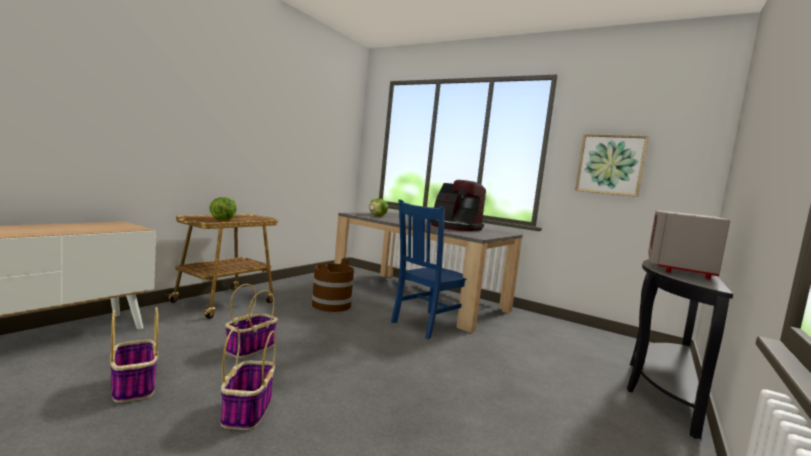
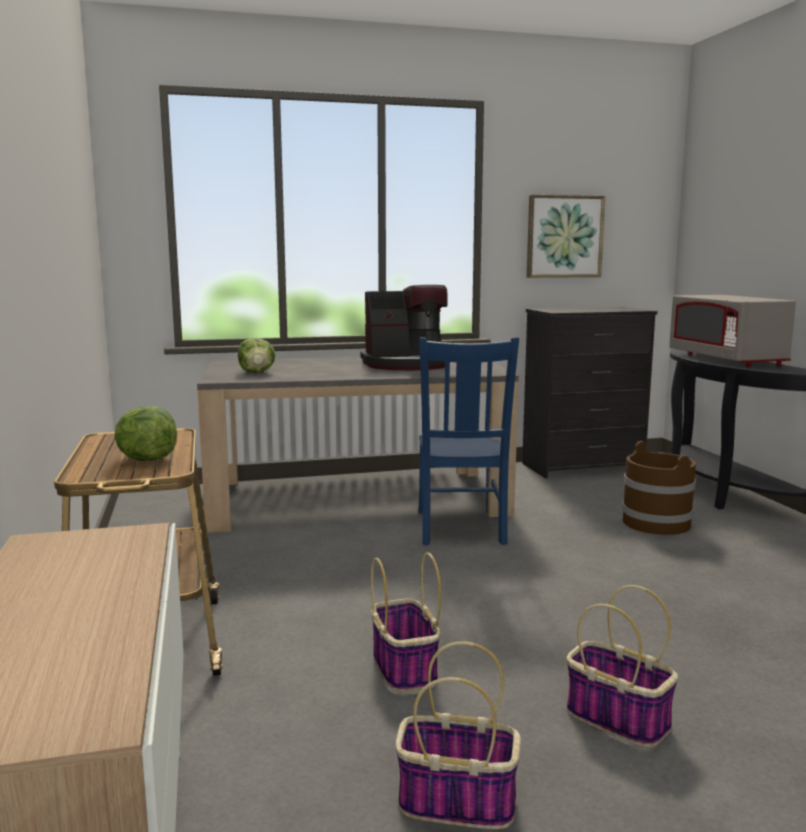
camera: 45 degrees left, 5 degrees up
(331, 305) = (299, 560): brown bucket -> brown bucket (655, 523)
(592, 334) = (583, 467): none -> black dresser

